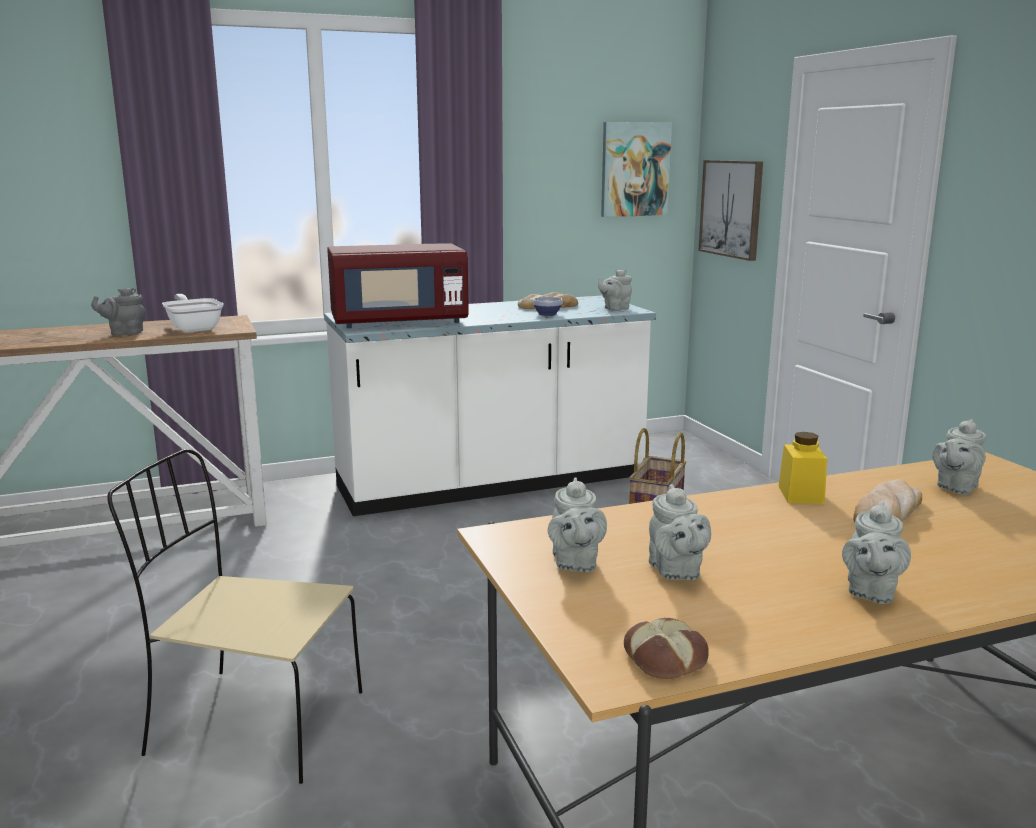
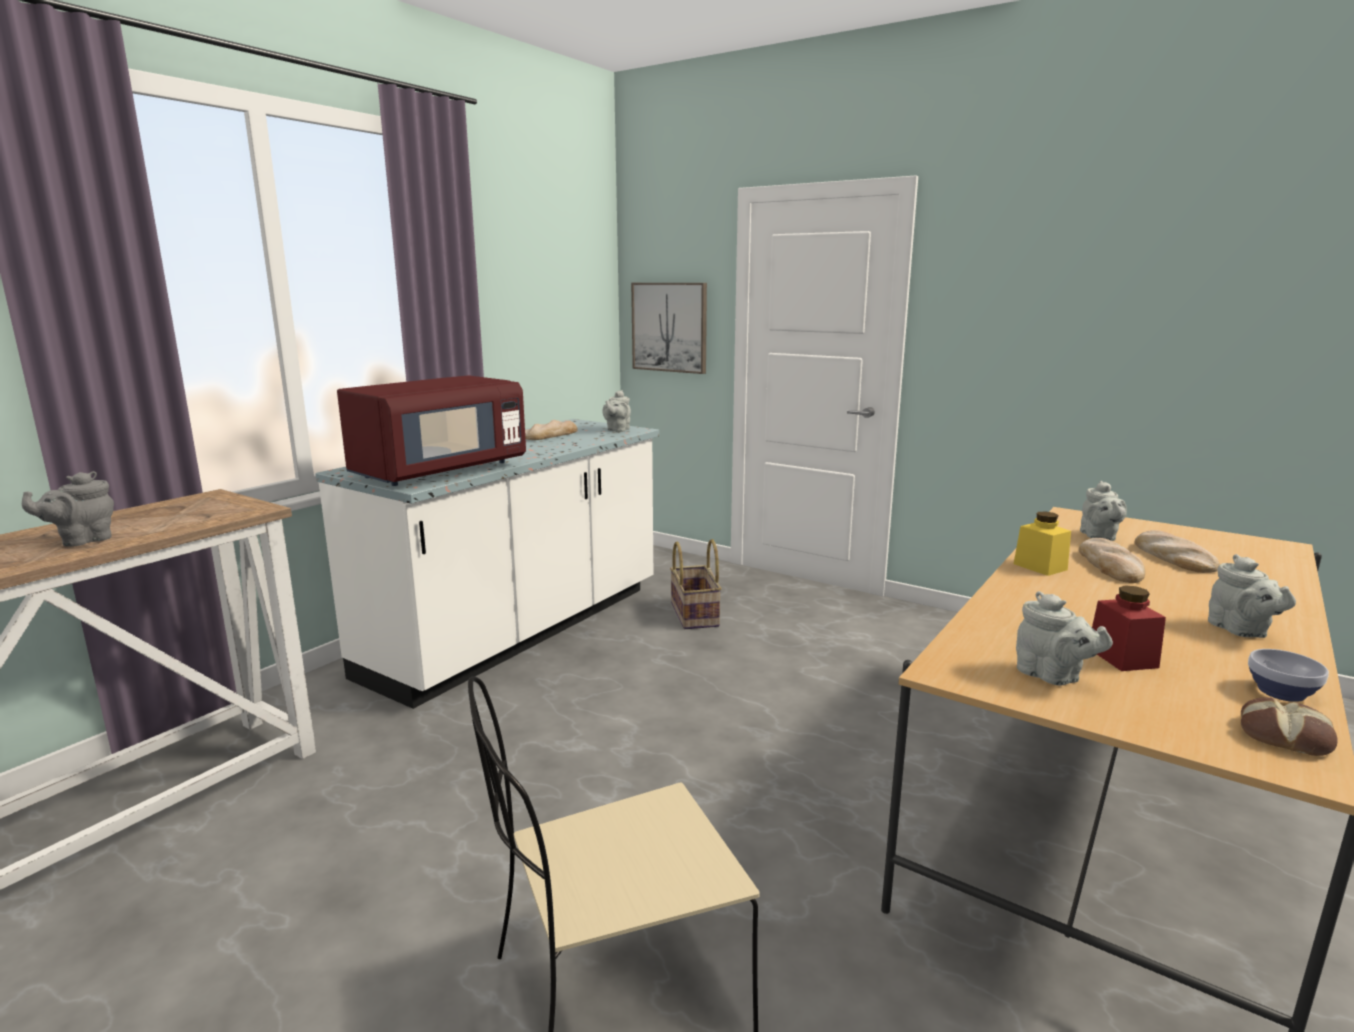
camera: 35 degrees left, 0 degrees up
(194, 328) = (186, 517): frying pan -> none
(548, 314) = (571, 442): bowl -> bowl (1282, 692)
(634, 169) = (574, 292): picture -> none
(676, 572) = (1122, 657): grey teapot -> red jar
(994, 523) = (1172, 557): none -> bread

